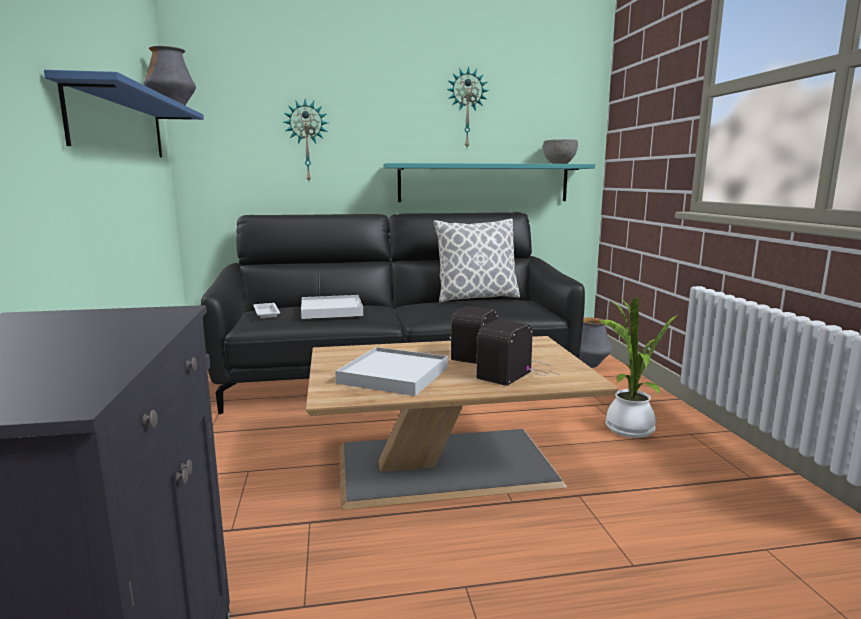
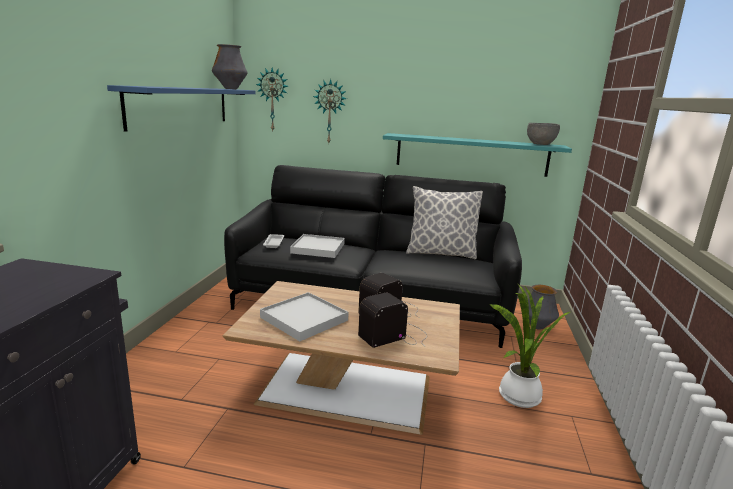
camera: 20 degrees right, 5 degrees up
(466, 109) = (462, 91): wall clock -> wall clock (273, 99)

